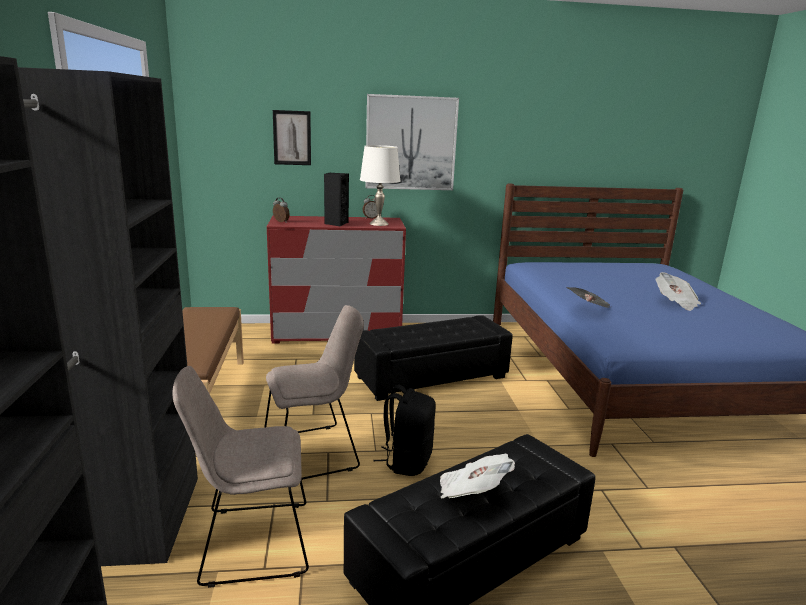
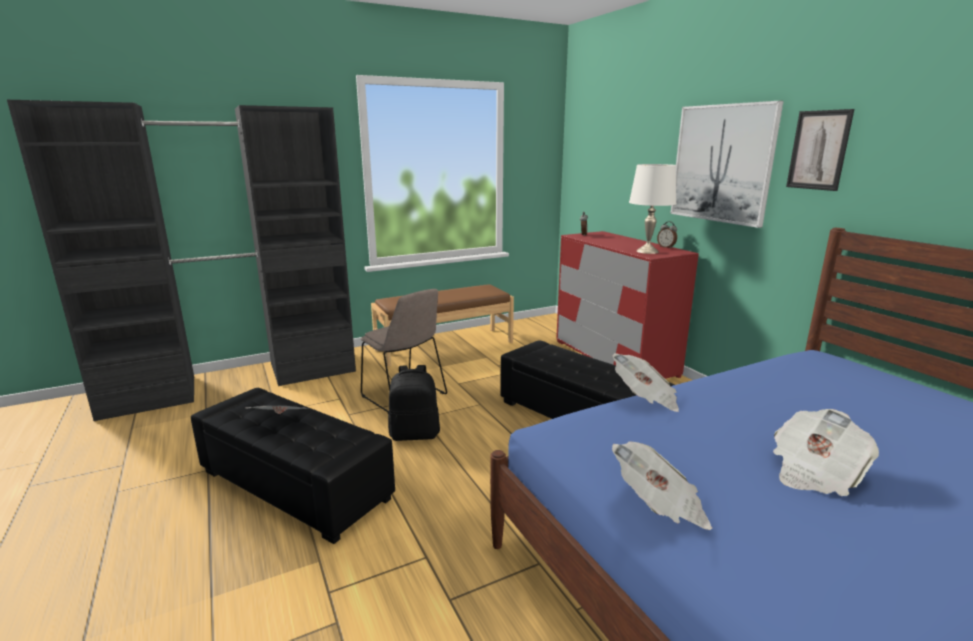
camera: 70 degrees right, 0 degrees up
(250, 542) = (299, 402): beige chair -> none
(292, 138) = (624, 157): picture -> picture (818, 150)
(336, 223) = (613, 243): black speaker -> none
(714, 337) = (659, 506): none -> newspaper

